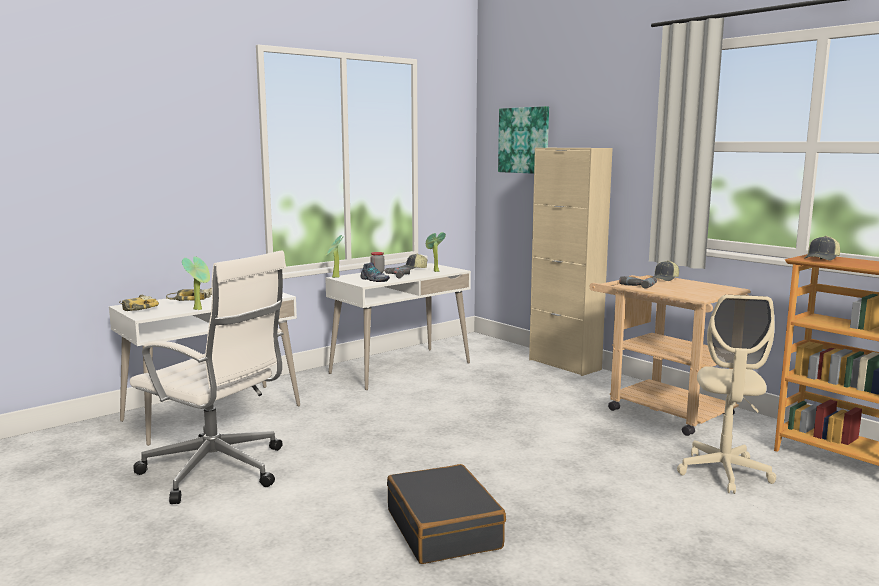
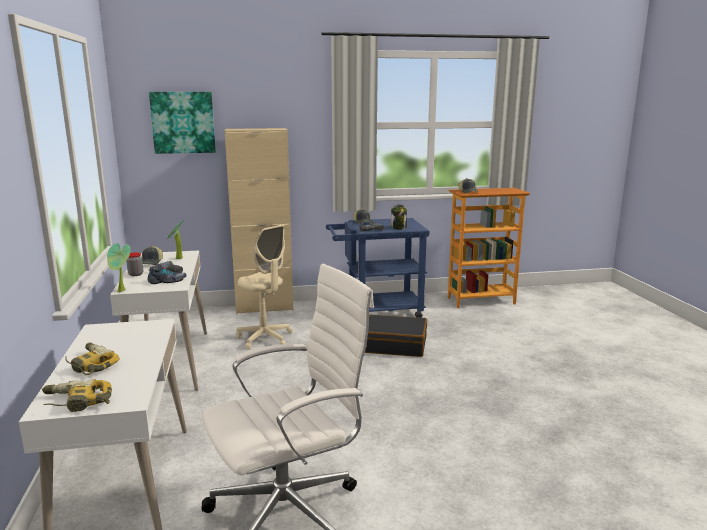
camera: 60 degrees left, 5 degrees up
(200, 309) = (150, 367): potted plant -> none
(444, 529) = (482, 428): black suitcase -> black suitcase (394, 345)
(660, 410) = (377, 311): beige cart -> blue cart
(678, 291) = (398, 228): none -> jar
(724, 473) = (472, 328): beige office chair -> beige office chair (265, 338)

